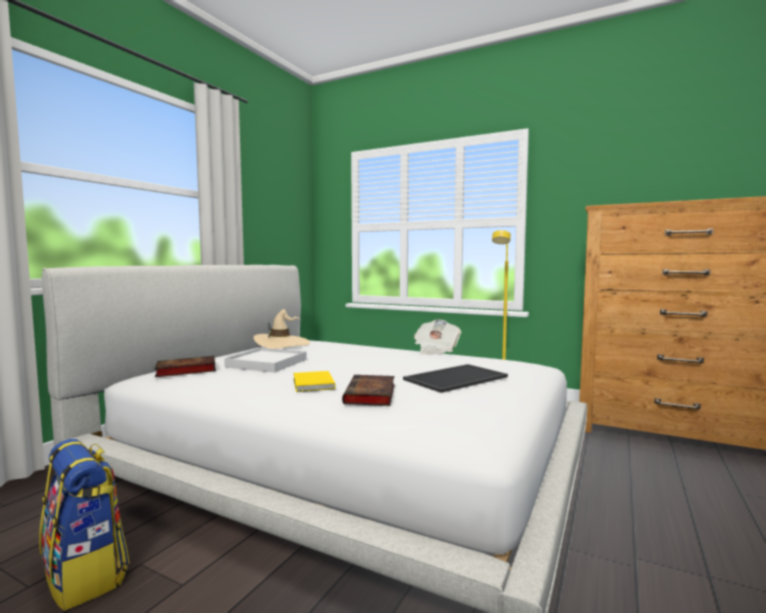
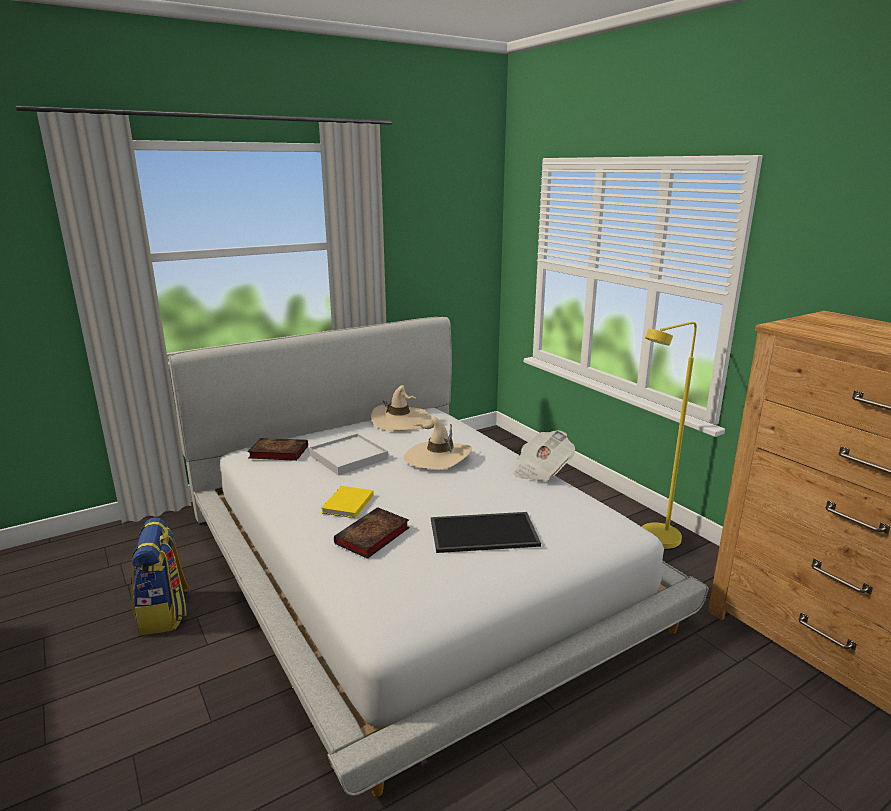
camera: 30 degrees right, 15 degrees up
(347, 354) = (437, 458): none -> beige hat

